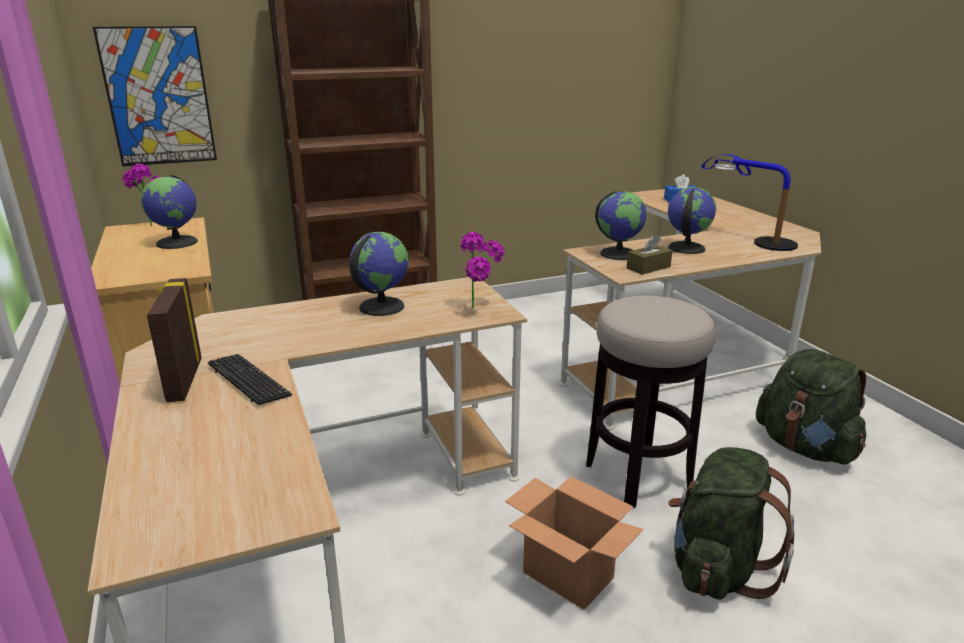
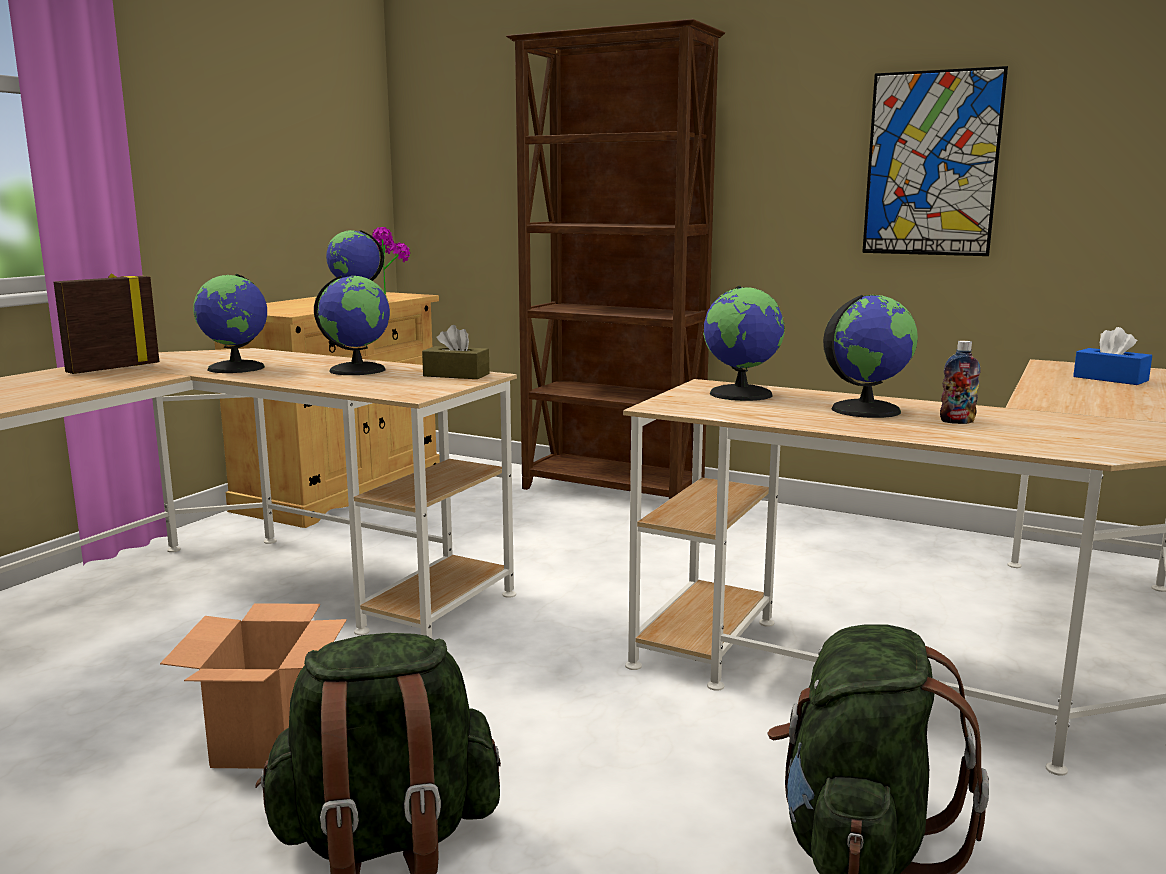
camera: 50 degrees right, 10 degrees down
(158, 97) = (450, 169): picture -> picture (931, 164)
(248, 381) = (130, 377): keyboard -> none
(291, 338) = (237, 368): none -> globe
(482, 309) = (414, 389): potted plant -> none
(638, 475) = (544, 720): stool -> none
(648, 267) = (720, 409): brown tissue box -> brown tissue box (456, 375)
(728, 244) = (957, 421): none -> bottle
(754, 239) = (1034, 428): table lamp -> none

